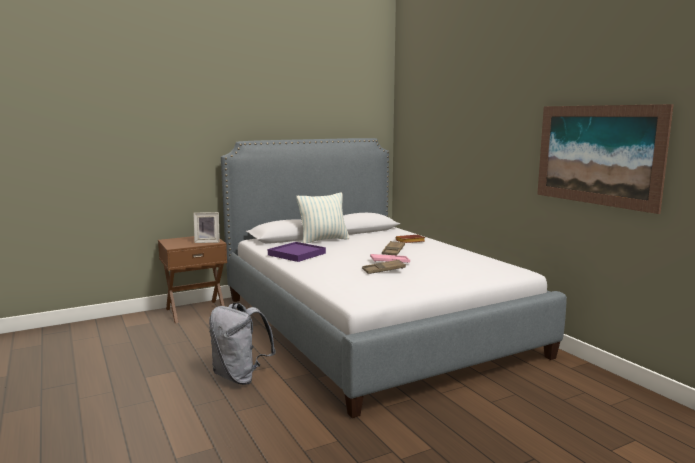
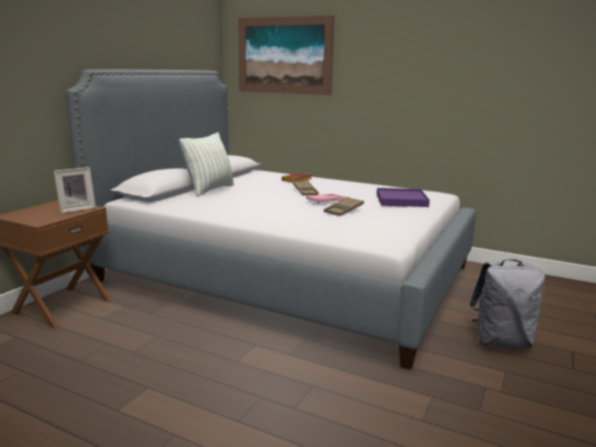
camera: 35 degrees left, 5 degrees up
(240, 377) = (240, 367): grey backpack -> grey backpack (501, 341)
(297, 254) = (217, 208): purple tray -> purple tray (401, 200)
(597, 155) = (499, 81): picture -> picture (284, 55)

